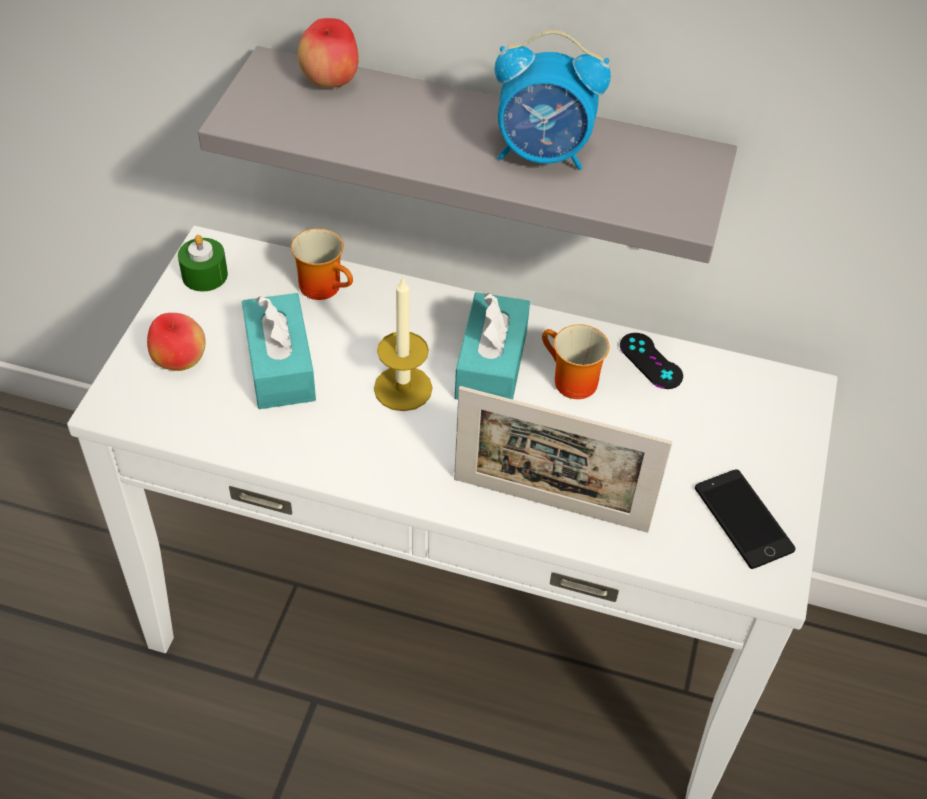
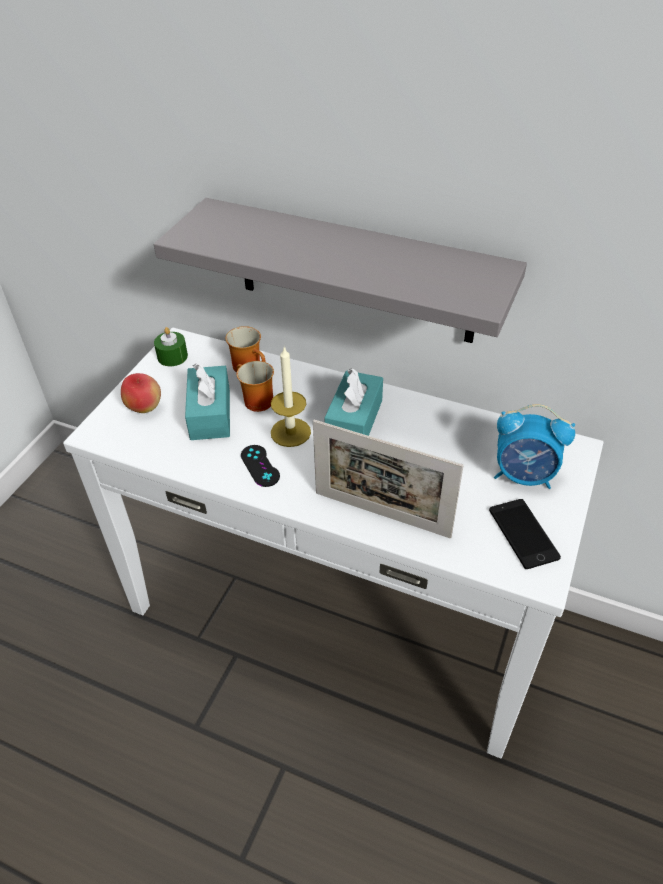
camera: 10 degrees right, 5 degrees down
(330, 82) = (248, 218): apple -> none
(543, 154) = (385, 263): alarm clock -> alarm clock (524, 476)
(569, 382) = (407, 434): mug -> mug (254, 401)
(650, 361) = (467, 424): black game controller -> black game controller (260, 466)

